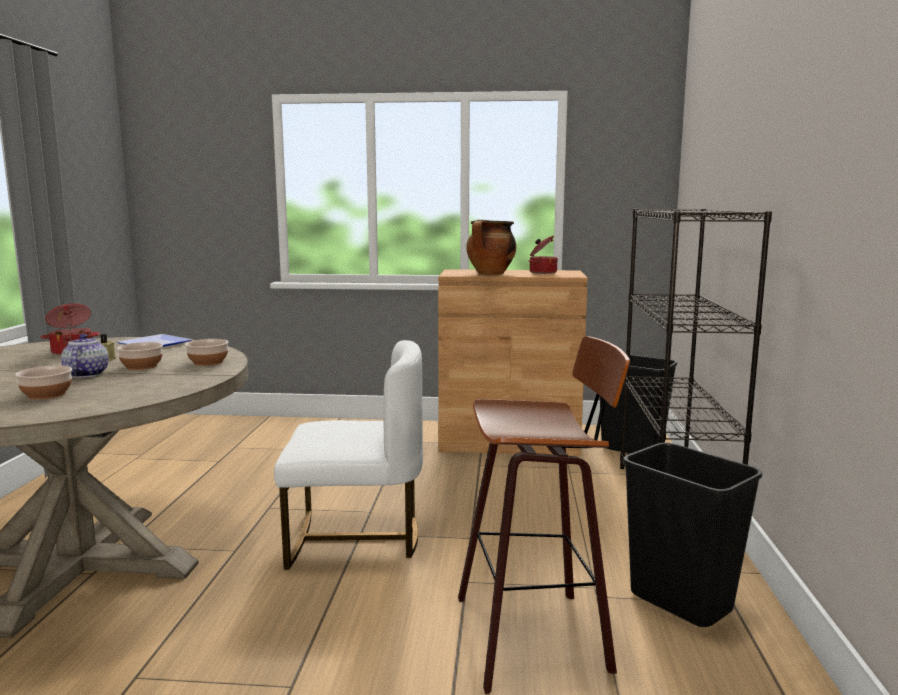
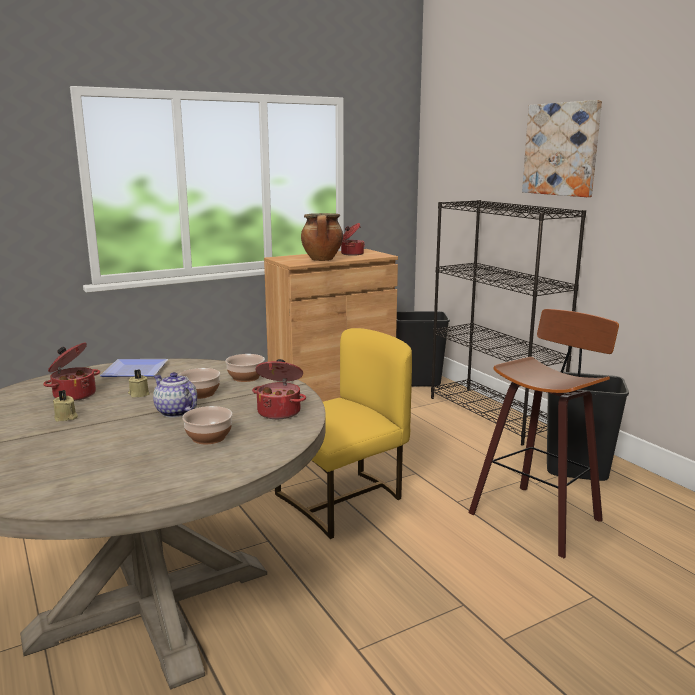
camera: 35 degrees left, 5 degrees up
(22, 363) = (66, 417): none -> beige candle
(146, 390) = (280, 411): none -> cooking pot
(355, 539) = (343, 500): white chair -> yellow chair
(762, 125) = (561, 149): none -> picture

